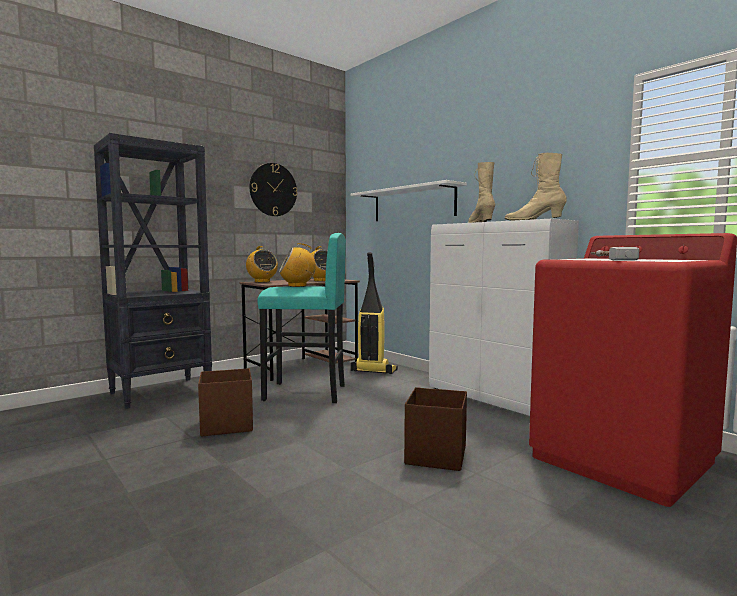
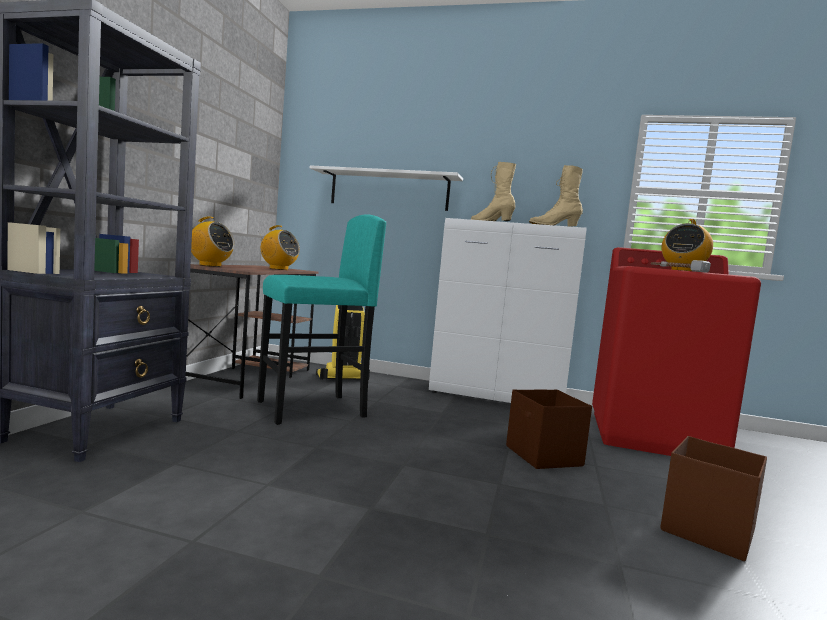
camera: 35 degrees left, 0 degrees up
(226, 425) = (286, 461): brown storage box -> brown storage box (706, 531)
(273, 190) = (217, 142): wall clock -> none
(297, 286) = (312, 275): radio -> radio (683, 271)

